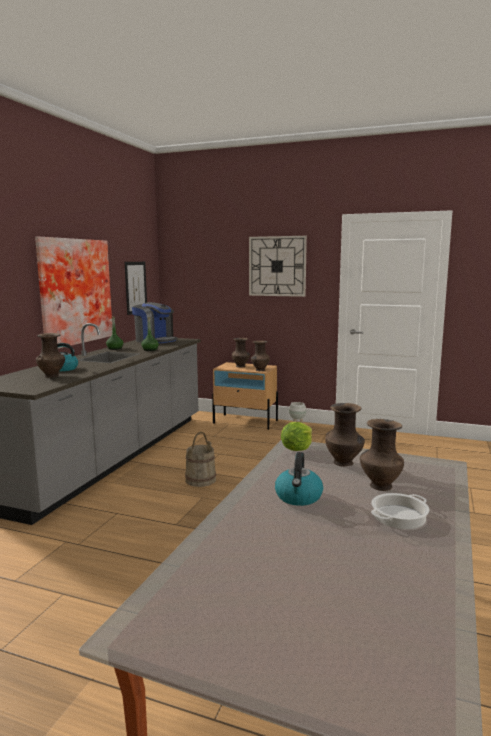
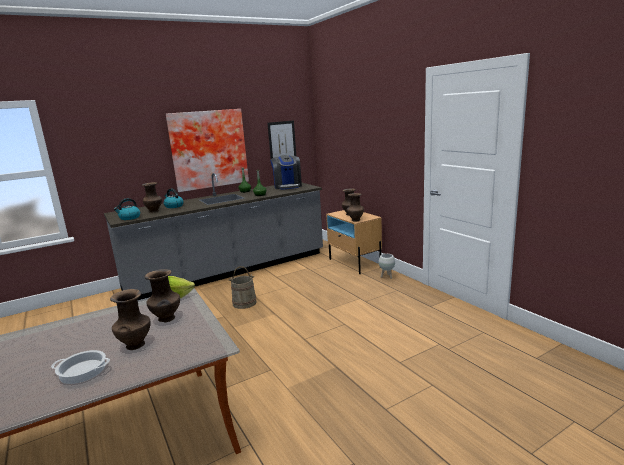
camera: 40 degrees right, 5 degrees up
(277, 266) = (380, 123): wall clock -> none
(298, 497) = (83, 333): kettle -> kettle (129, 218)

